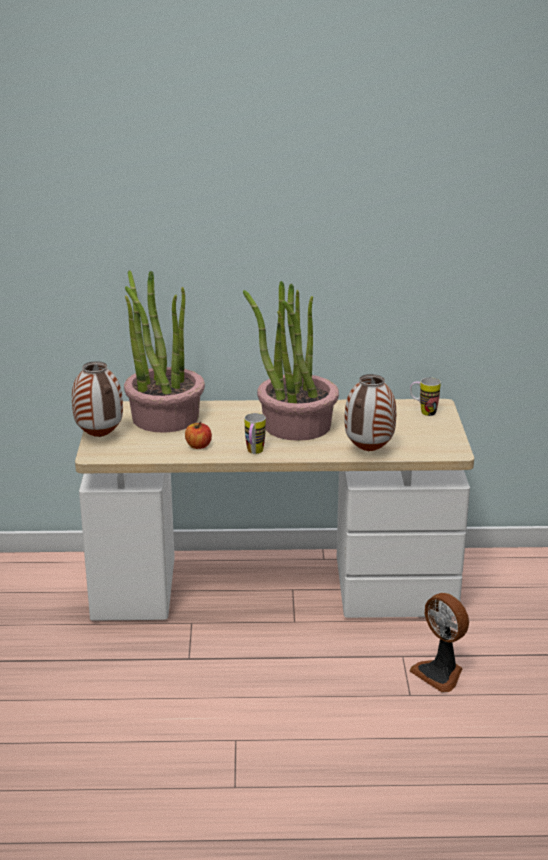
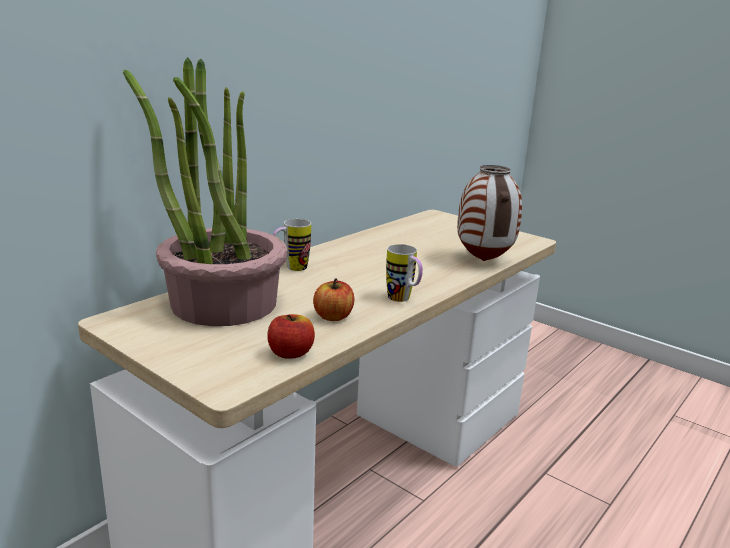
camera: 50 degrees left, 5 degrees down
(99, 437) = (181, 359): vase -> none
(143, 454) = (290, 353): none -> apple
(296, 425) = (376, 262): potted plant -> none
(423, 412) = (440, 222): mug -> mug (291, 268)
(440, 673) = (589, 468): fan -> none

